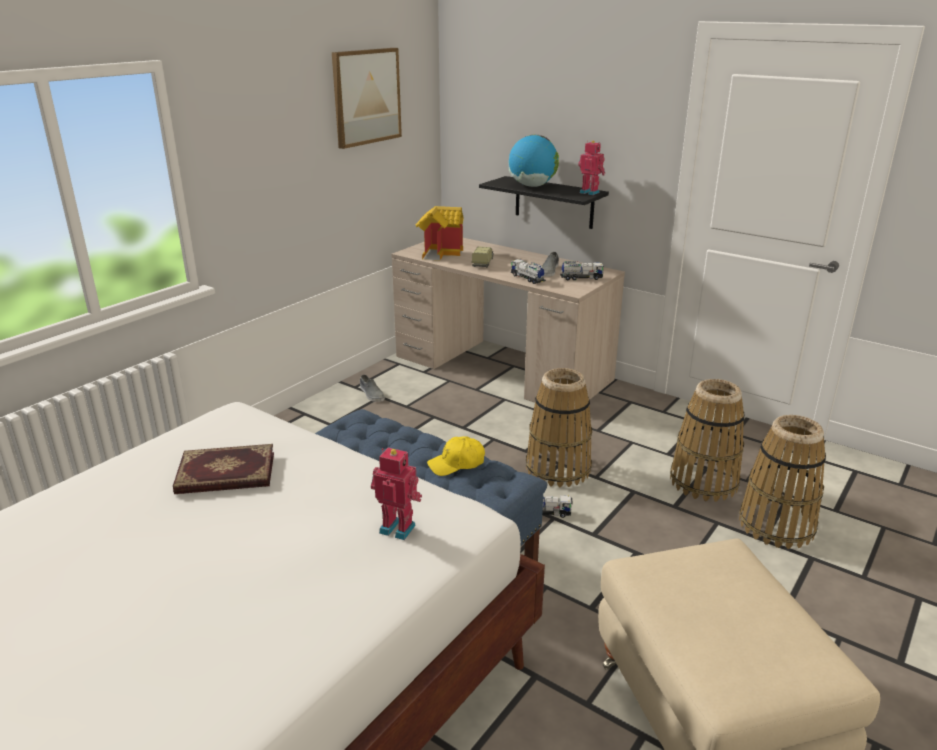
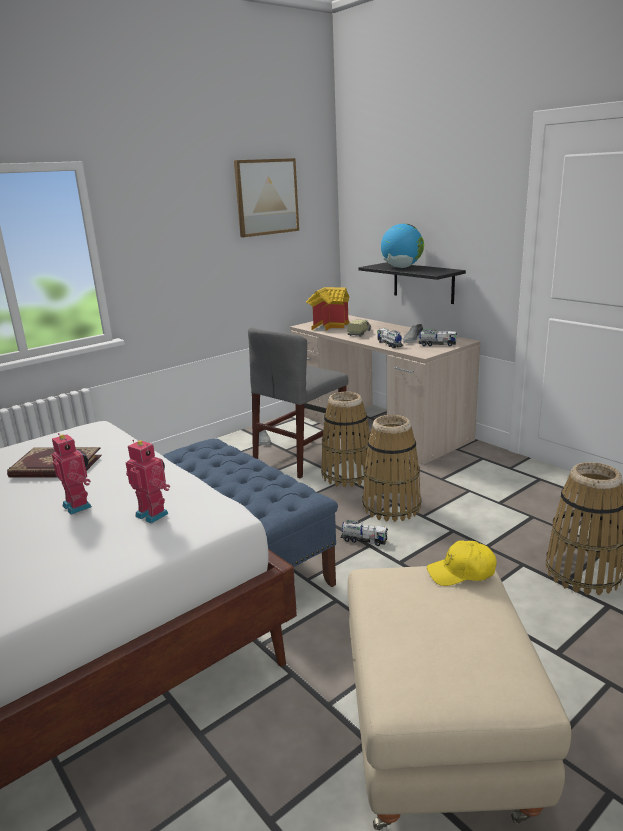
camera: 15 degrees right, 5 degrees down
(428, 413) = (300, 456): none -> grey chair
(456, 464) = (264, 481): yellow cap -> yellow cap (461, 572)
(590, 192) = (448, 270): toy robot -> toy robot (79, 505)
(704, 482) = (524, 528): basket -> basket (347, 475)

